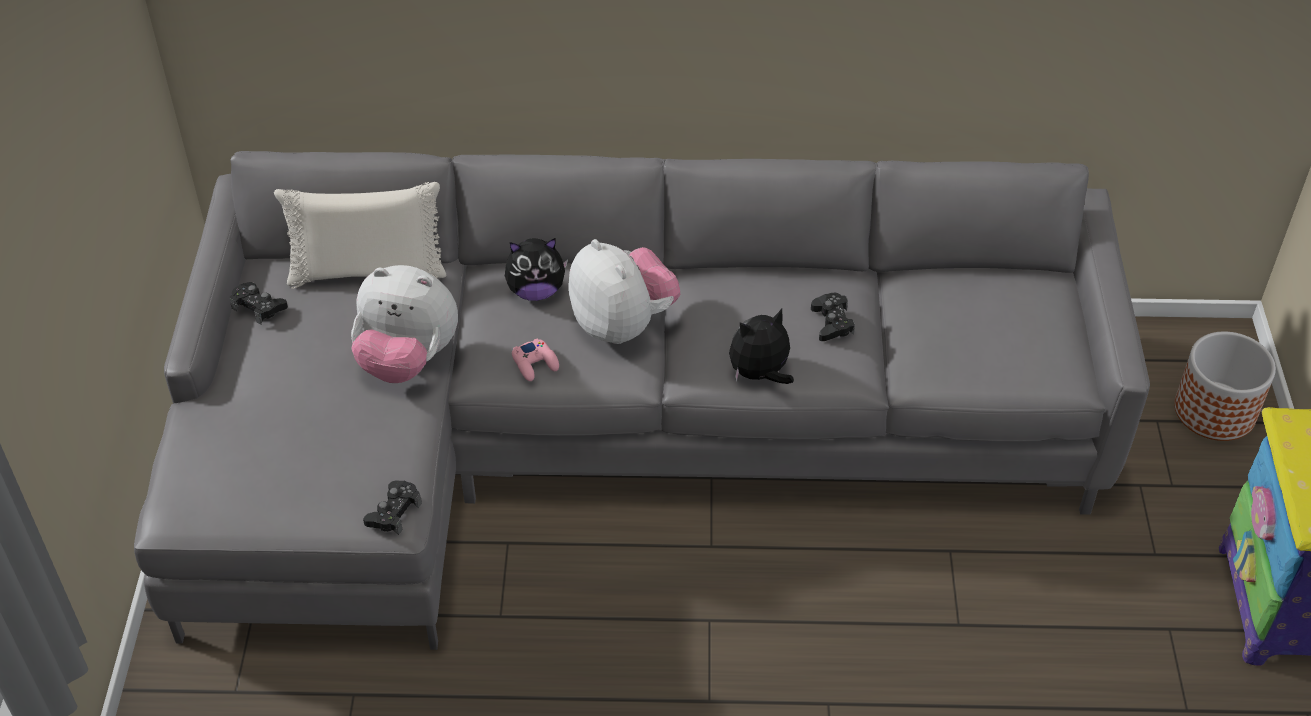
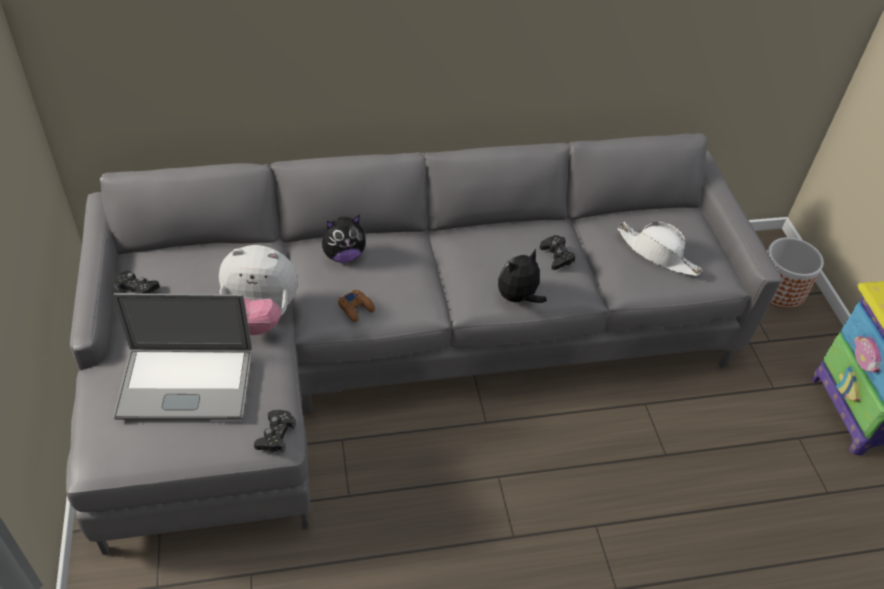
camera: 15 degrees left, 0 degrees up
(296, 434) = (185, 383): none -> laptop
(368, 271) = (215, 253): white pillow -> none
(535, 363) = (356, 308): pink game controller -> brown game controller
(623, 324) = (412, 273): plush toy -> none
(980, 334) = (657, 254): none -> white hat

